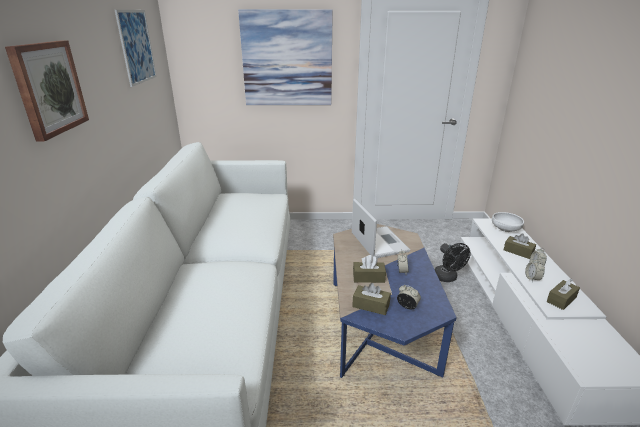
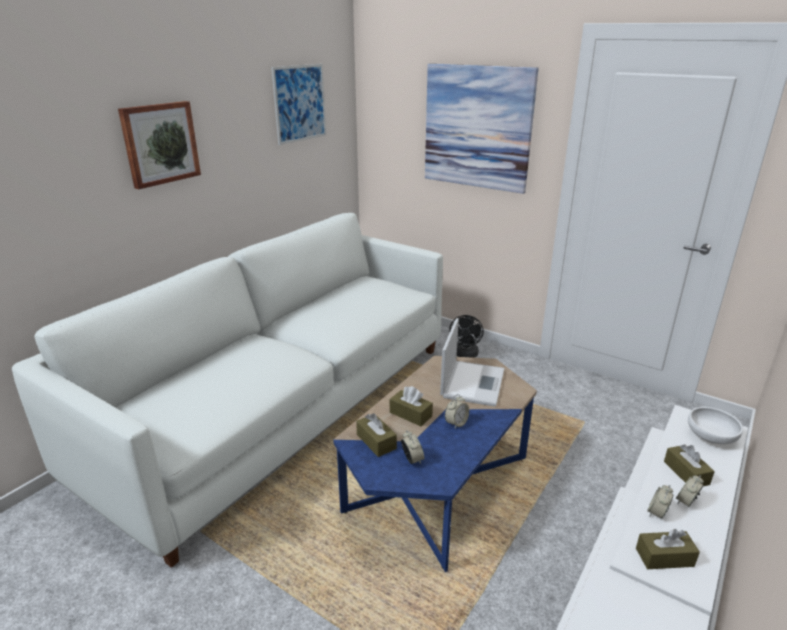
camera: 35 degrees right, 0 degrees up
(447, 278) = (587, 473): black fan -> black fan (465, 355)

